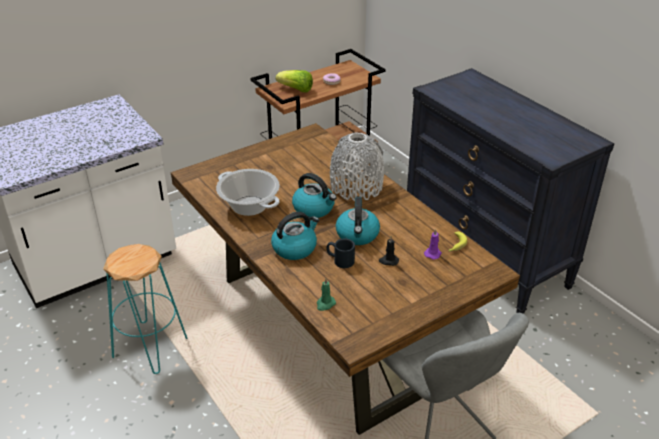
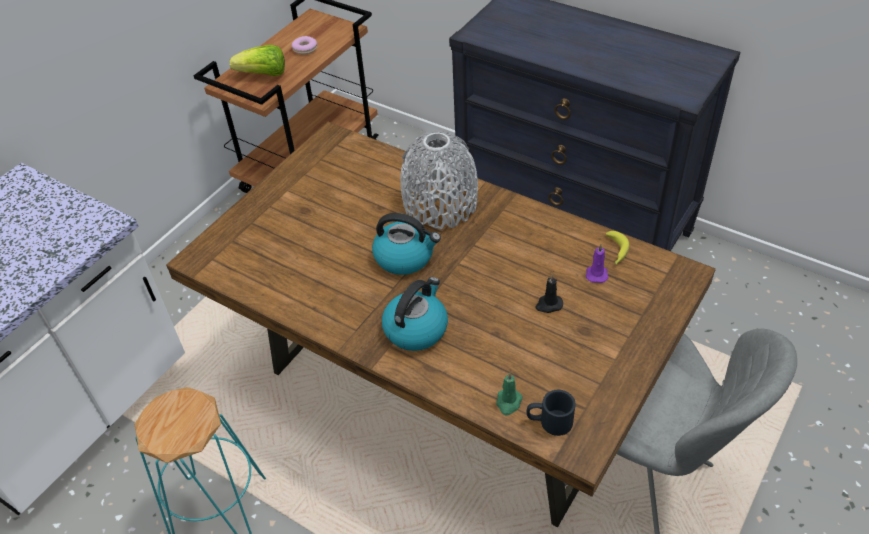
camera: 20 degrees left, 10 degrees up
(249, 206) = (314, 282): cooking pot -> none
(340, 260) = (486, 326): black mug -> black mug (549, 421)
(357, 235) = (486, 279): kettle -> none

